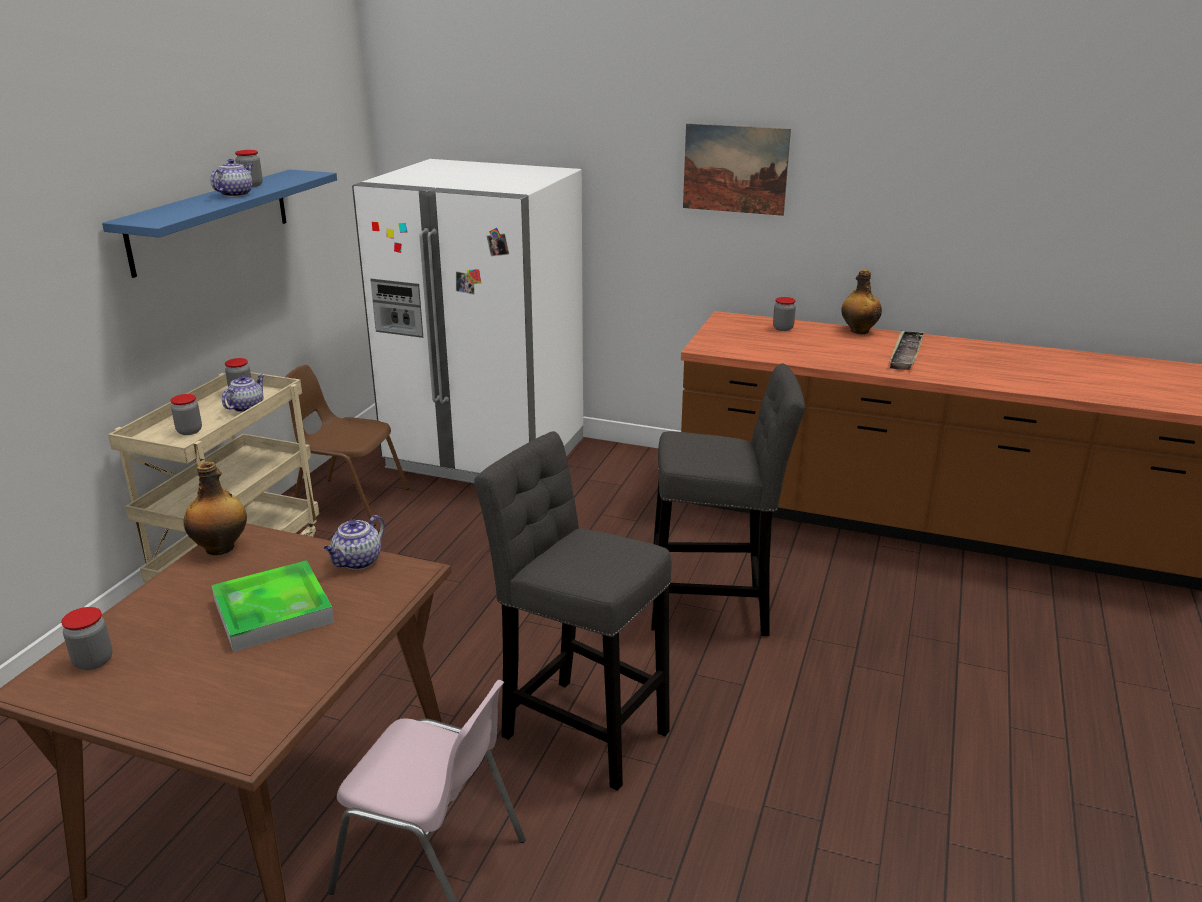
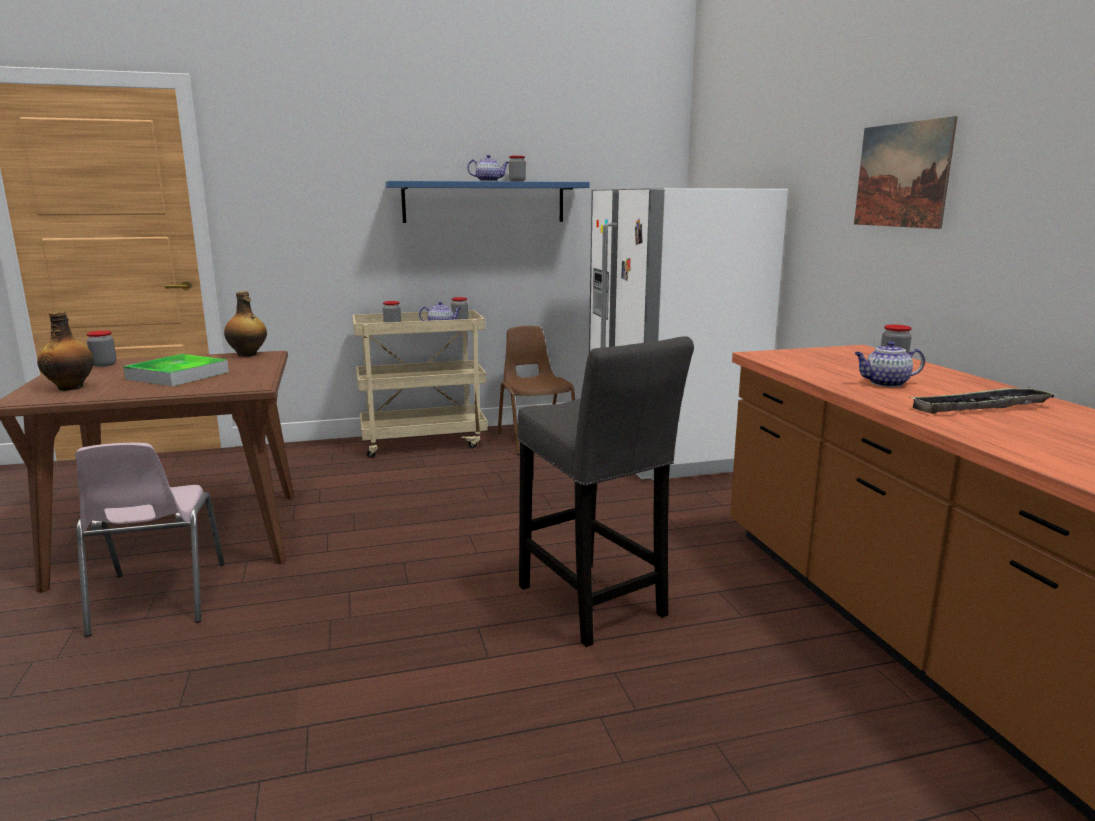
camera: 55 degrees right, 10 degrees down
(357, 562) = (255, 375): teapot -> teapot (885, 383)
(579, 728) = (350, 600): grey stool -> none
(858, 331) = (985, 384): bottle -> bottle (71, 387)

